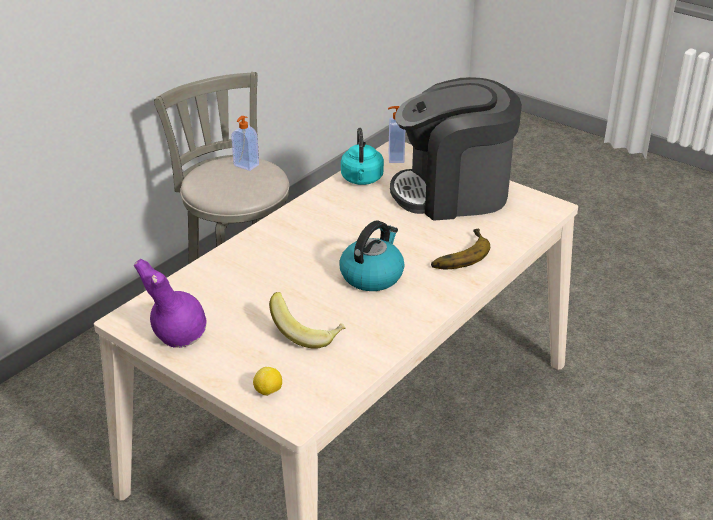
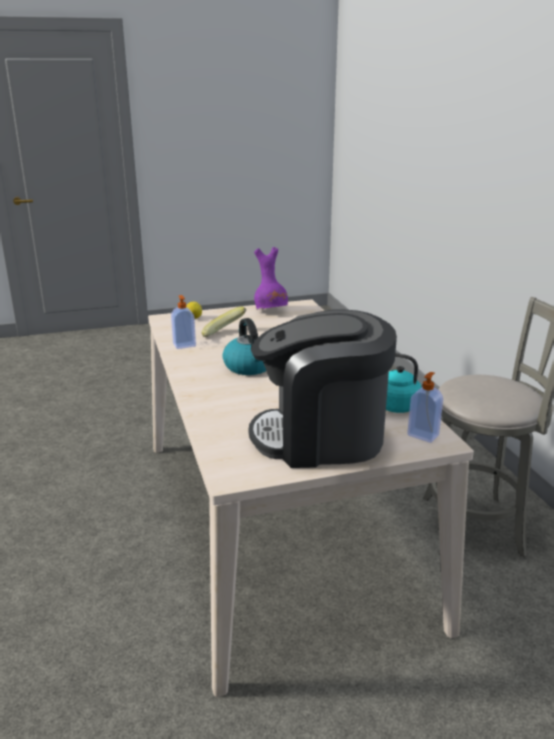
camera: 125 degrees right, 10 degrees down
(245, 165) = (509, 400): soap dispenser -> soap dispenser (184, 345)
(453, 193) = (321, 437): coffee machine -> coffee machine turned 120 degrees counterclockwise
(457, 254) = (228, 402): banana -> none

